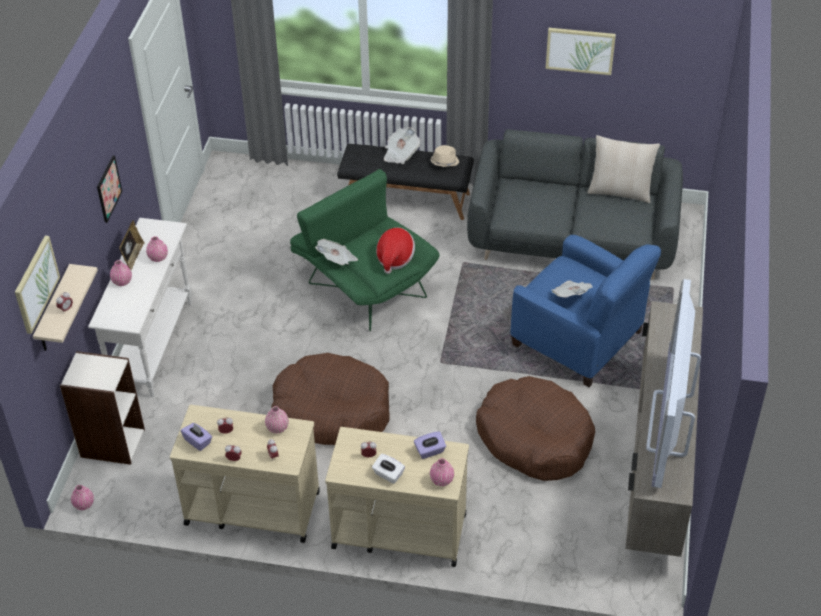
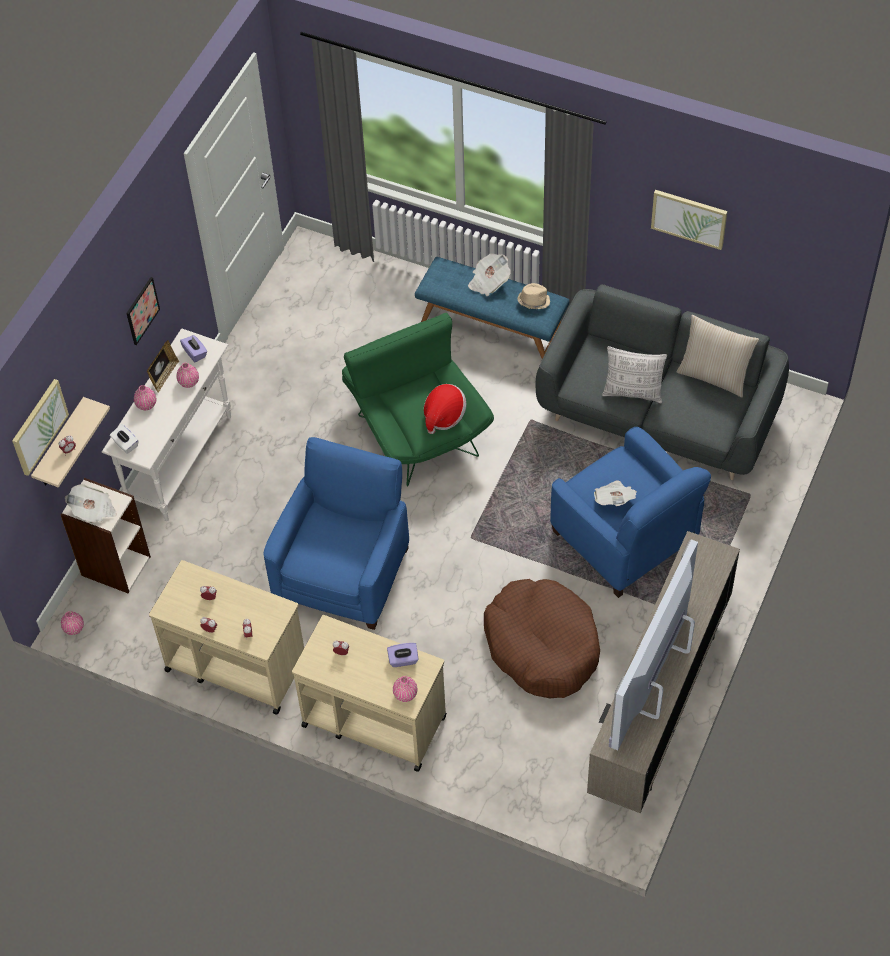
camera: 15 degrees right, 10 degrees up
(198, 441) = (179, 603): purple tissue box -> purple tissue box (195, 353)
(277, 428) = (260, 603): pink vase -> none
(332, 410) = (343, 572): brown dog bed -> blue armchair
(337, 260) = (382, 406): newspaper -> newspaper (93, 511)
(388, 474) = (354, 677): white tissue box -> white tissue box (125, 444)
(406, 199) = (492, 327): black bench -> blue bench
(555, 214) = (633, 392): none -> pillow

